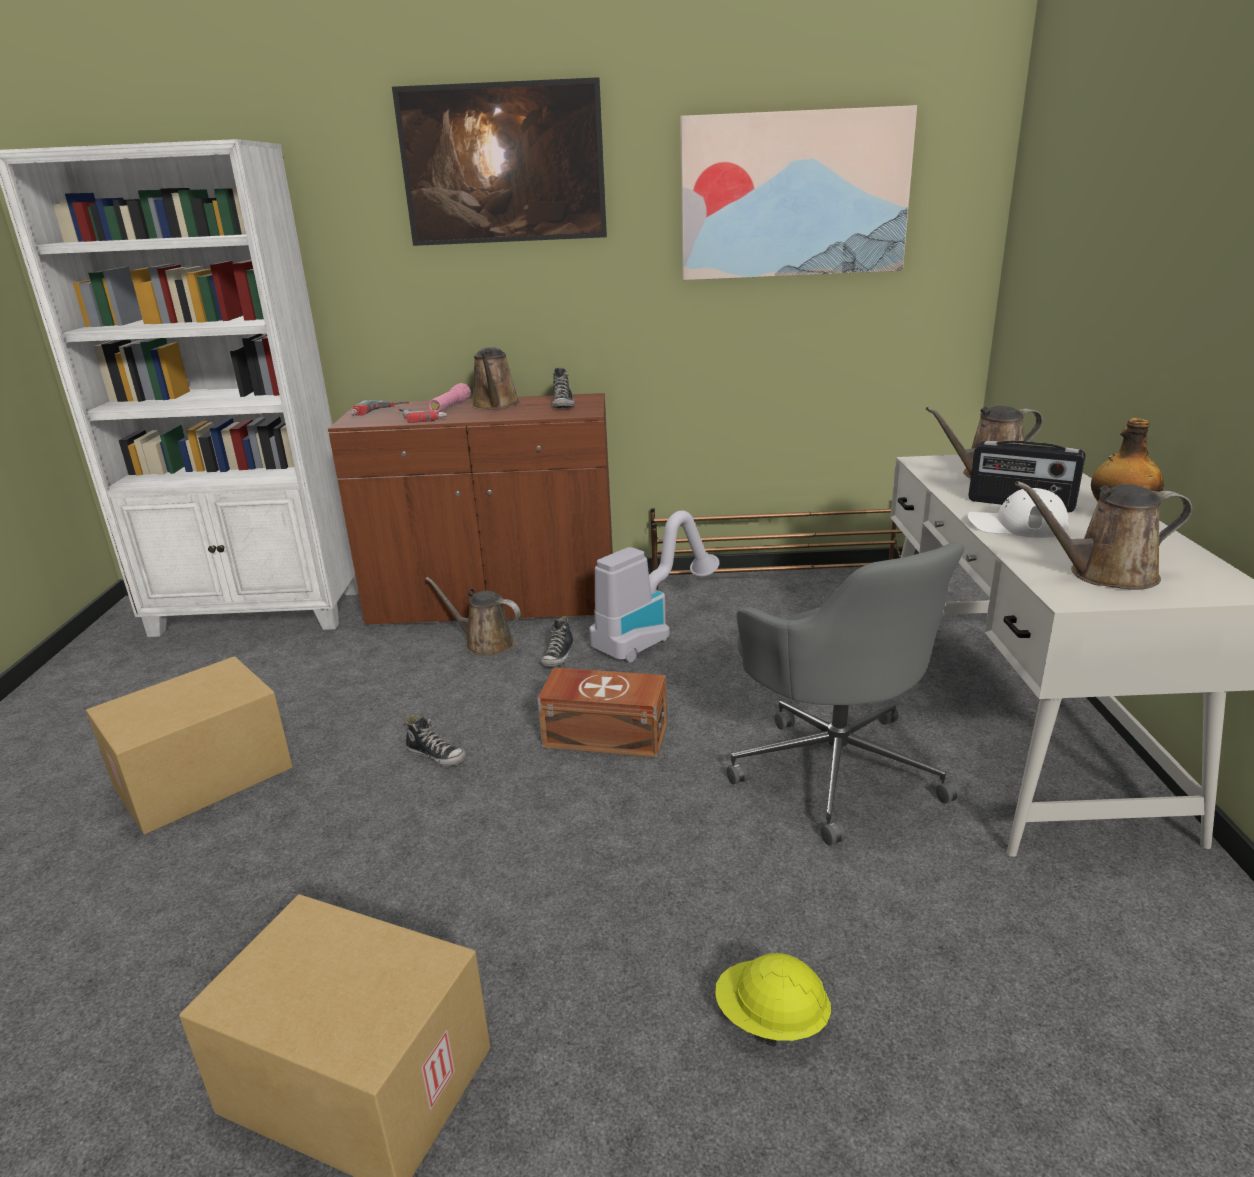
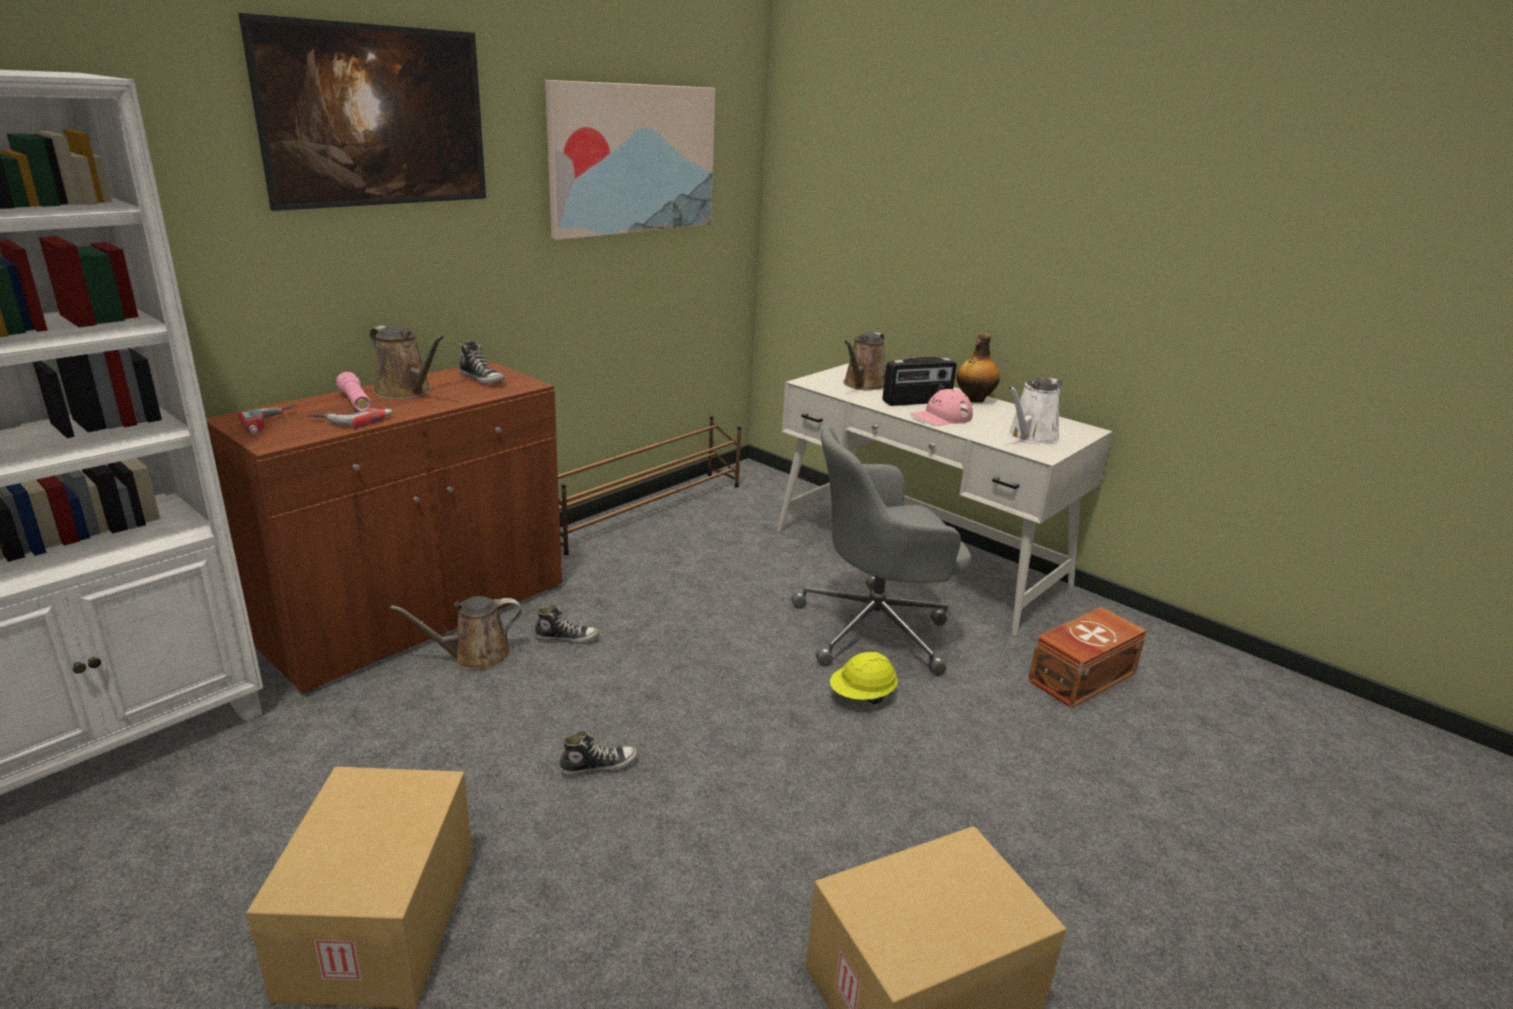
camera: 50 degrees left, 0 degrees up
(558, 656) = (567, 638): shoe -> shoe turned 60 degrees counterclockwise
(604, 734) = (704, 680): brown storage box -> brown storage box (1079, 677)
(651, 634) = (615, 588): vacuum cleaner -> none
(771, 1020) = (1046, 785): yellow hard hat -> yellow hard hat (862, 696)
(836, 768) = (876, 629): grey office chair -> grey office chair turned 150 degrees clockwise
(1016, 525) = (941, 417): white cap -> pink cap
(1104, 574) = (1030, 437): brown watering can -> white watering can

